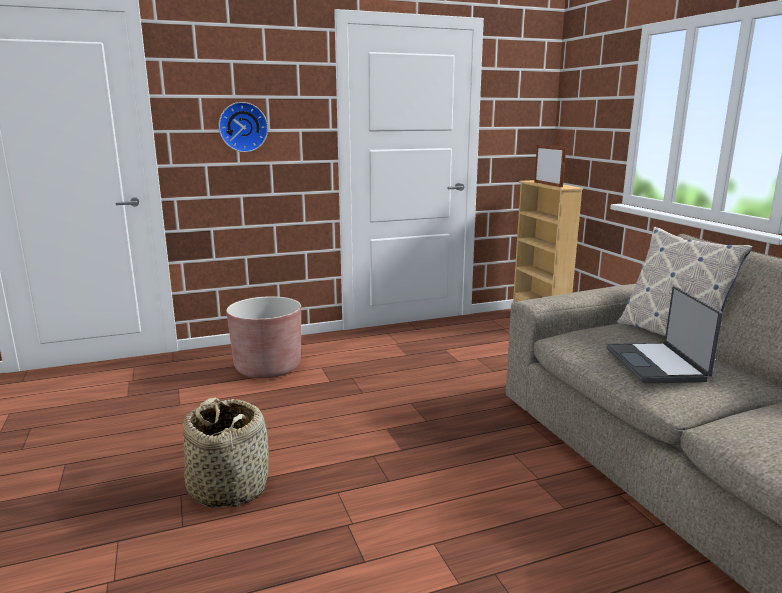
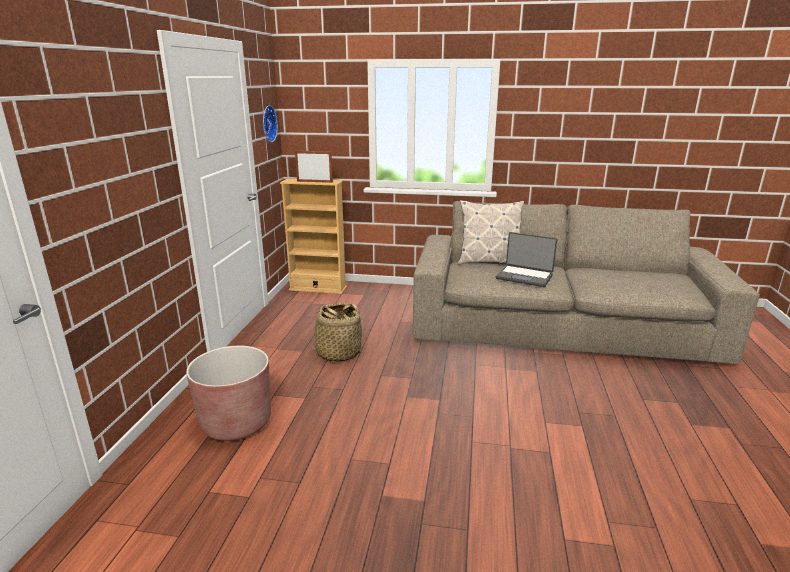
camera: 60 degrees left, 5 degrees up
(229, 487) = (430, 492): basket -> basket (338, 353)
(243, 127) = (112, 176): wall clock -> wall clock (267, 124)

